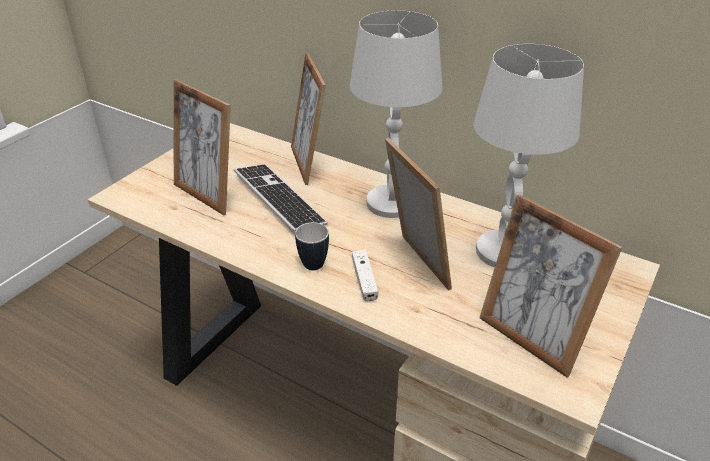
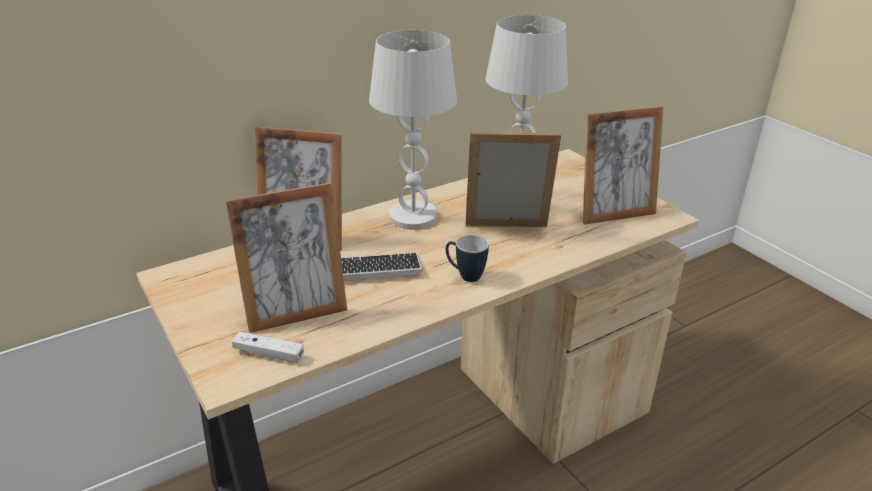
camera: 65 degrees left, 5 degrees down
(364, 280) = (509, 258): white game controller -> white game controller (268, 354)

